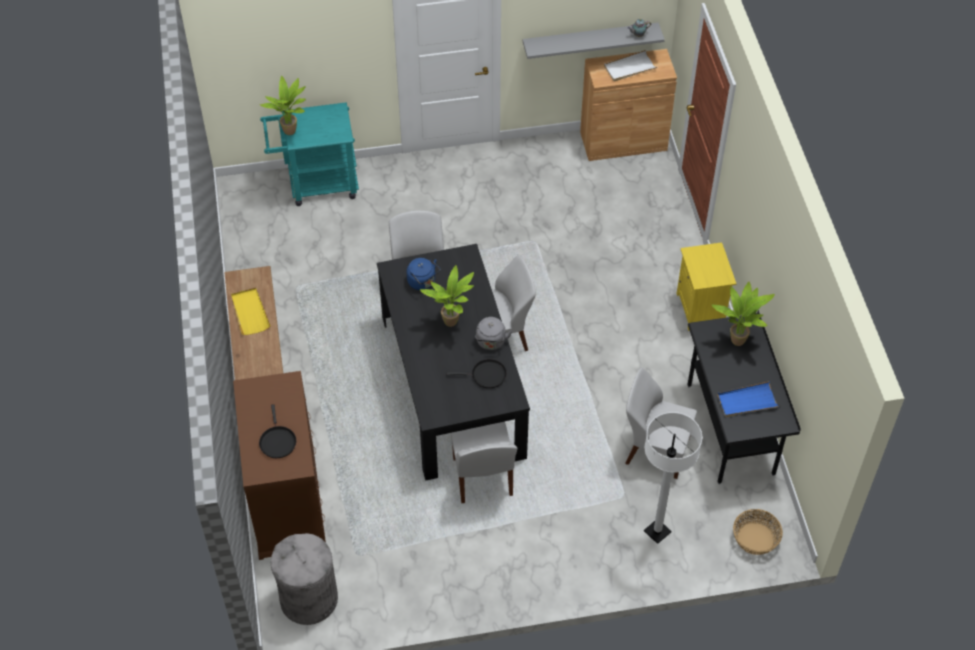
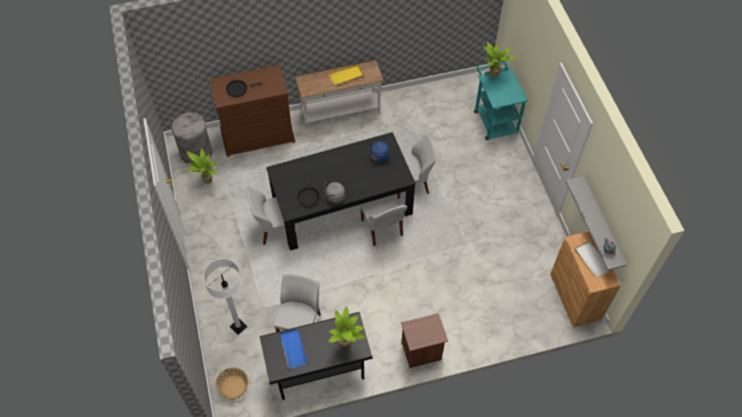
camera: 85 degrees right, 5 degrees up
(452, 323) = (347, 175): potted plant -> potted plant (207, 181)
(701, 309) = (421, 352): yellow nightstand -> brown nightstand

